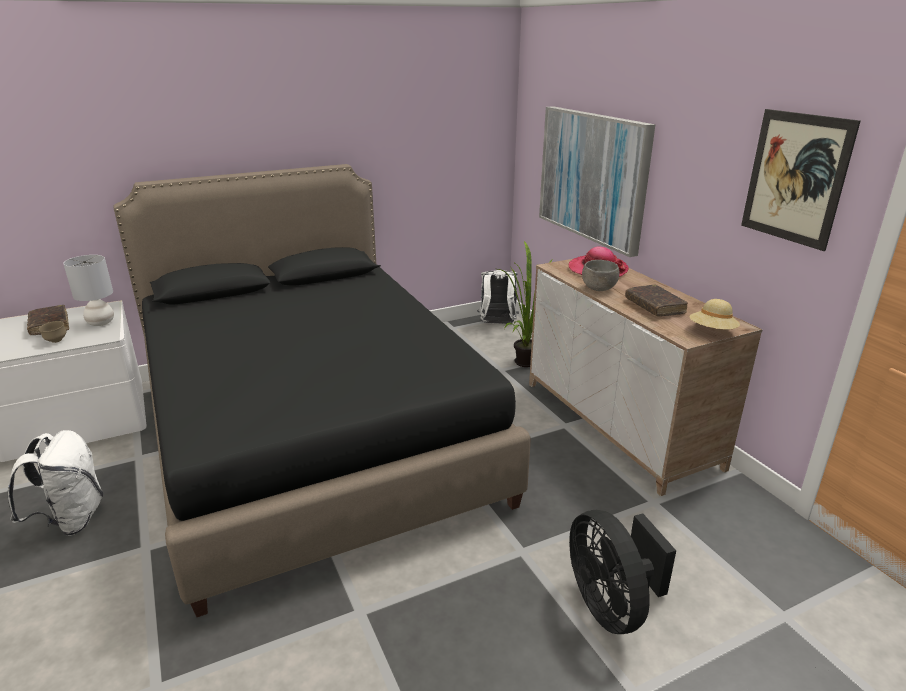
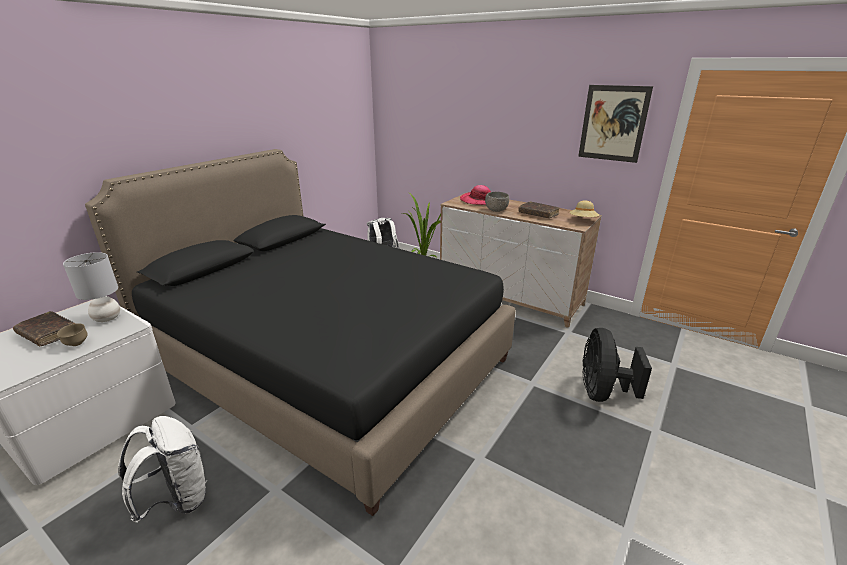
camera: 30 degrees left, 0 degrees up
(593, 176) = (453, 141): picture -> none
(611, 605) = (602, 392): black fan -> black fan turned 60 degrees clockwise

